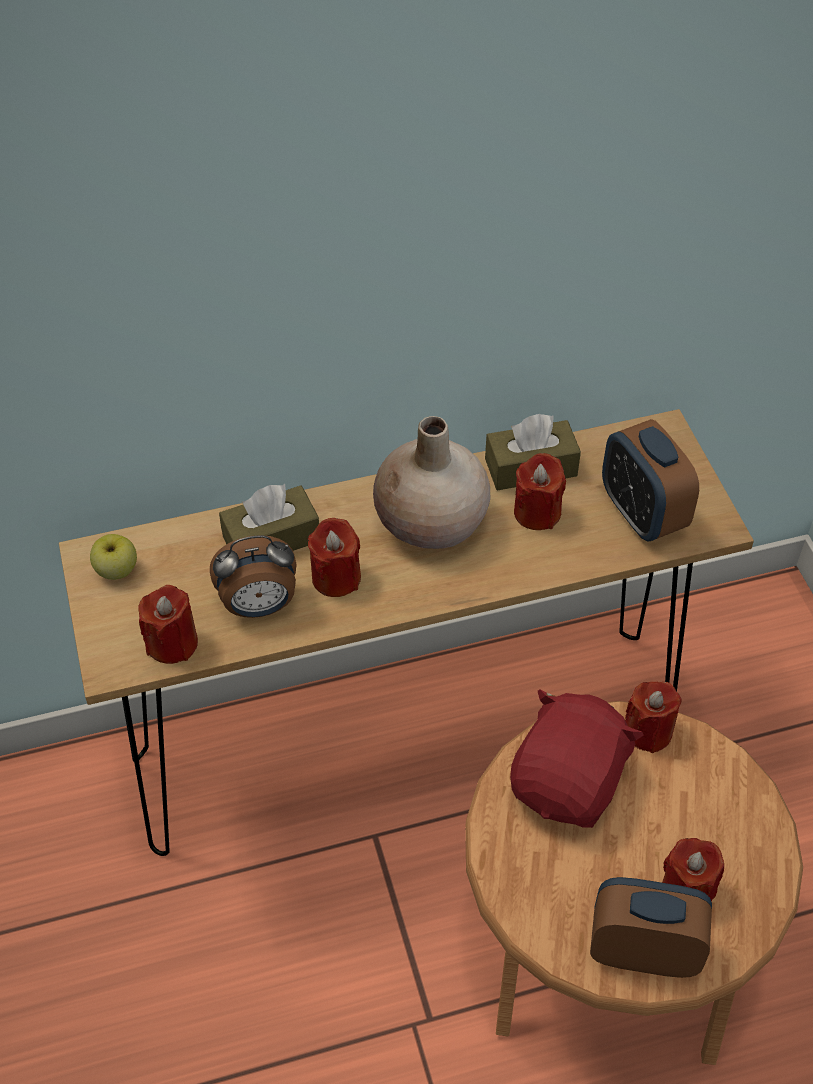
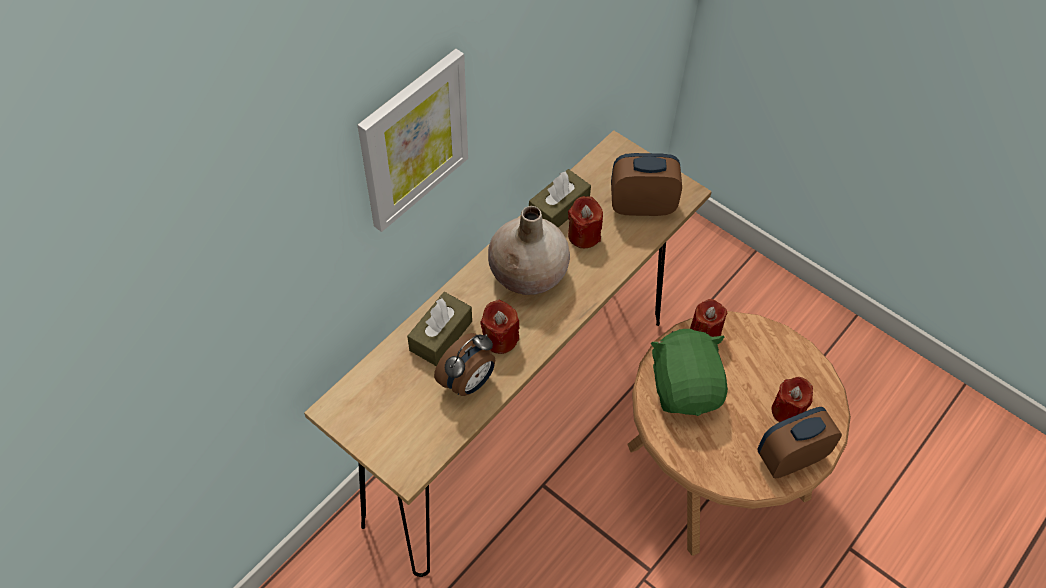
camera: 35 degrees left, 5 degrees up
(116, 570) = (359, 409): apple -> none
(172, 643) = (434, 435): red candle -> none
(283, 243) = (413, 140): none -> picture
(569, 782) = (685, 387): red plush toy -> green plush toy
(642, 514) = (642, 206): alarm clock -> alarm clock turned 150 degrees clockwise

